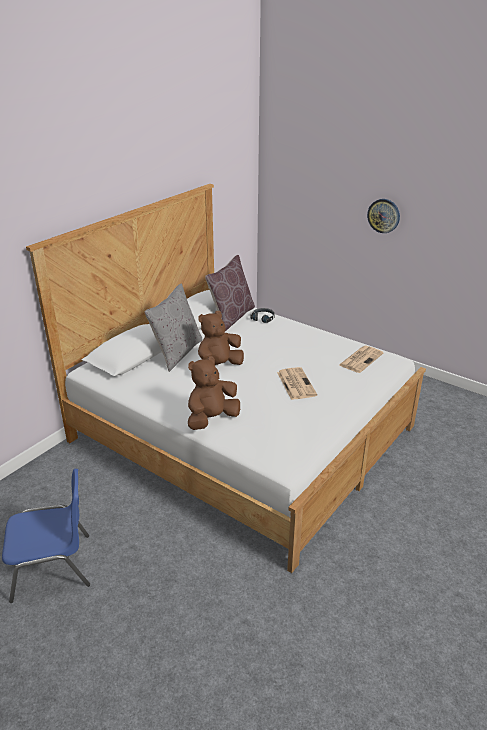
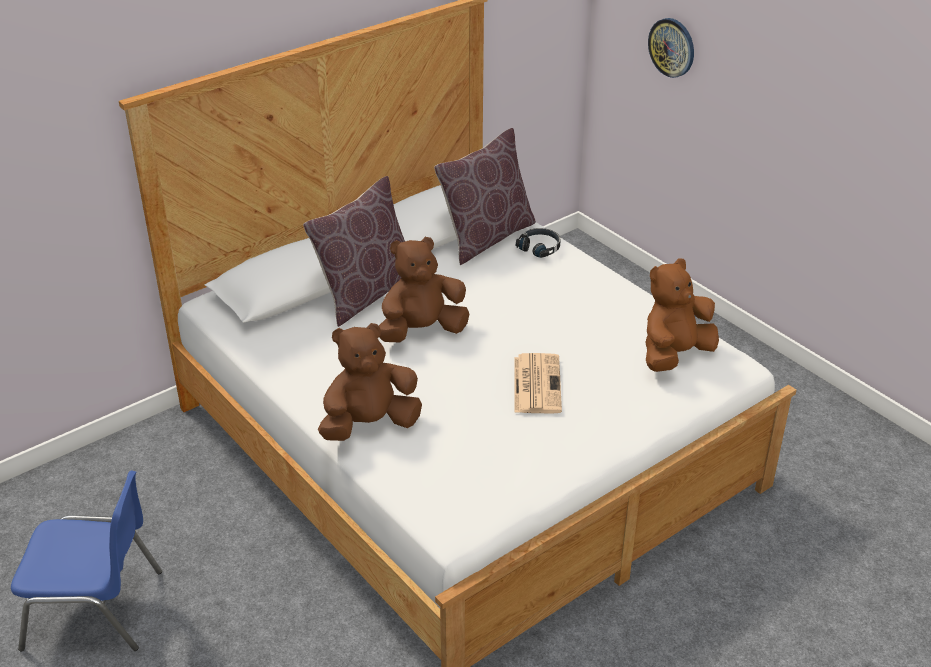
camera: 15 degrees right, 5 degrees up
(177, 353) = (366, 293): grey pillow -> brown pillow
(361, 359) = (674, 355): newspaper -> brown plush toy
(383, 215) = (791, 87): wall clock -> wall clock (672, 47)

